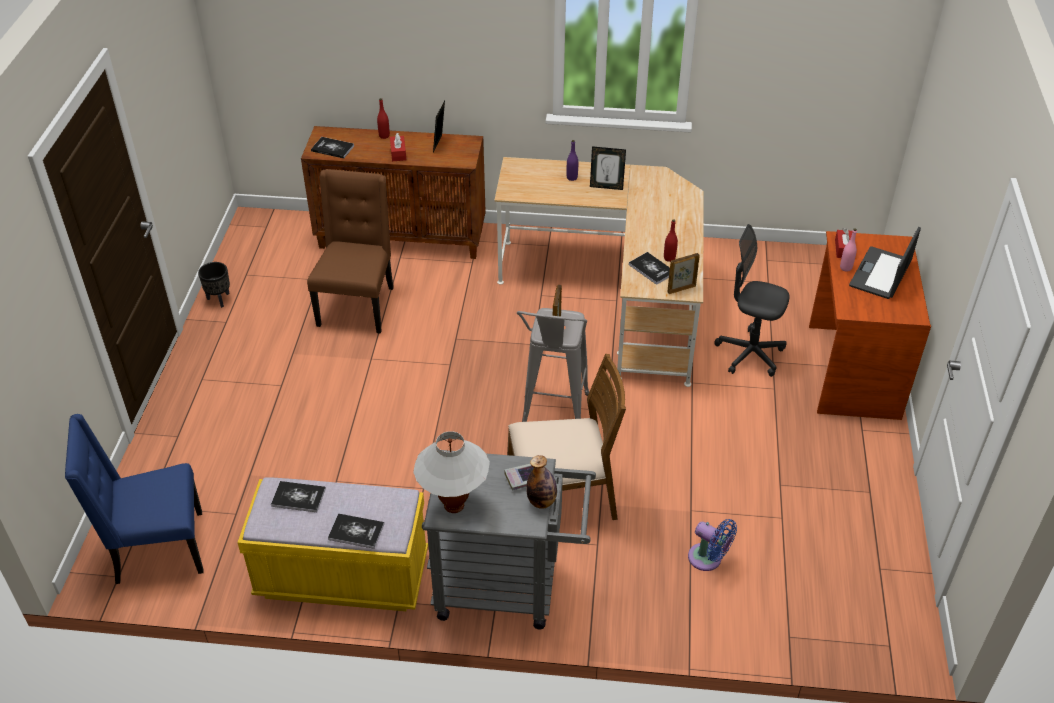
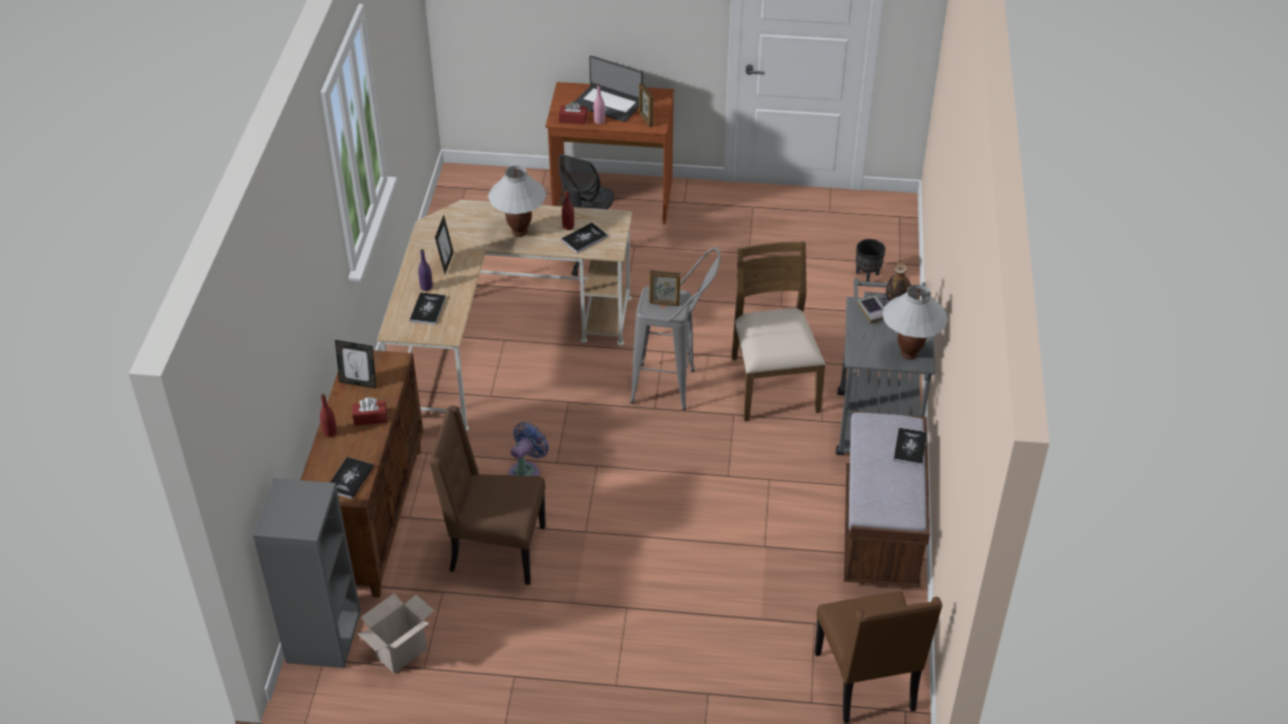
camera: 90 degrees left, 0 degrees up
(157, 549) = (867, 683): blue chair -> brown chair
(219, 300) = (471, 689): black planter -> black planter (867, 277)
(265, 262) = (401, 651): none -> cardboard box
(288, 224) = (323, 635): none -> grey bookcase
(298, 497) = (876, 490): book -> book (428, 309)
(342, 576) = (881, 531): yellow bench -> brown bench
(657, 227) = (519, 232): none -> white table lamp
(681, 289) = (614, 222): picture frame -> picture frame (645, 119)
(708, 559) = (832, 299): blue fan -> blue fan (526, 471)

